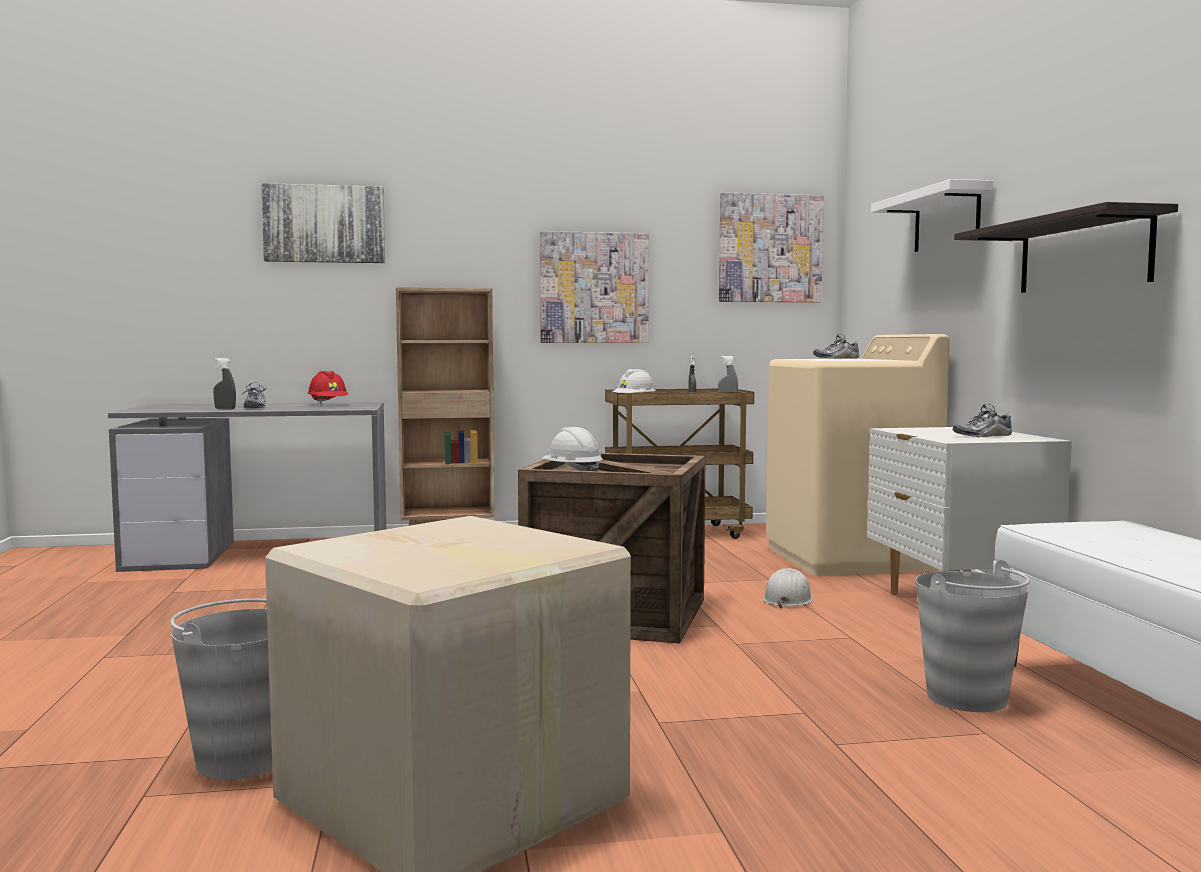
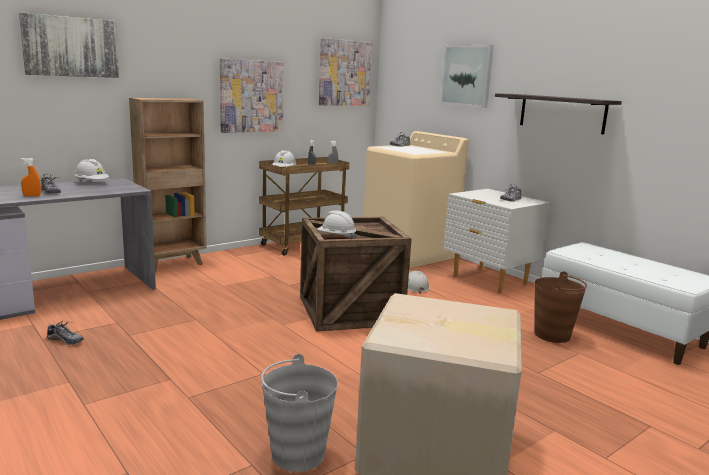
camera: 30 degrees left, 10 degrees up
(192, 597) = (65, 340): none -> shoe
(225, 409) = (32, 196): grey spray bottle -> orange spray bottle
(328, 404) = (92, 183): red hard hat -> white hard hat
(946, 219) = (466, 75): white shelf -> picture
(967, 698) = (552, 335): grey bucket -> brown bucket

